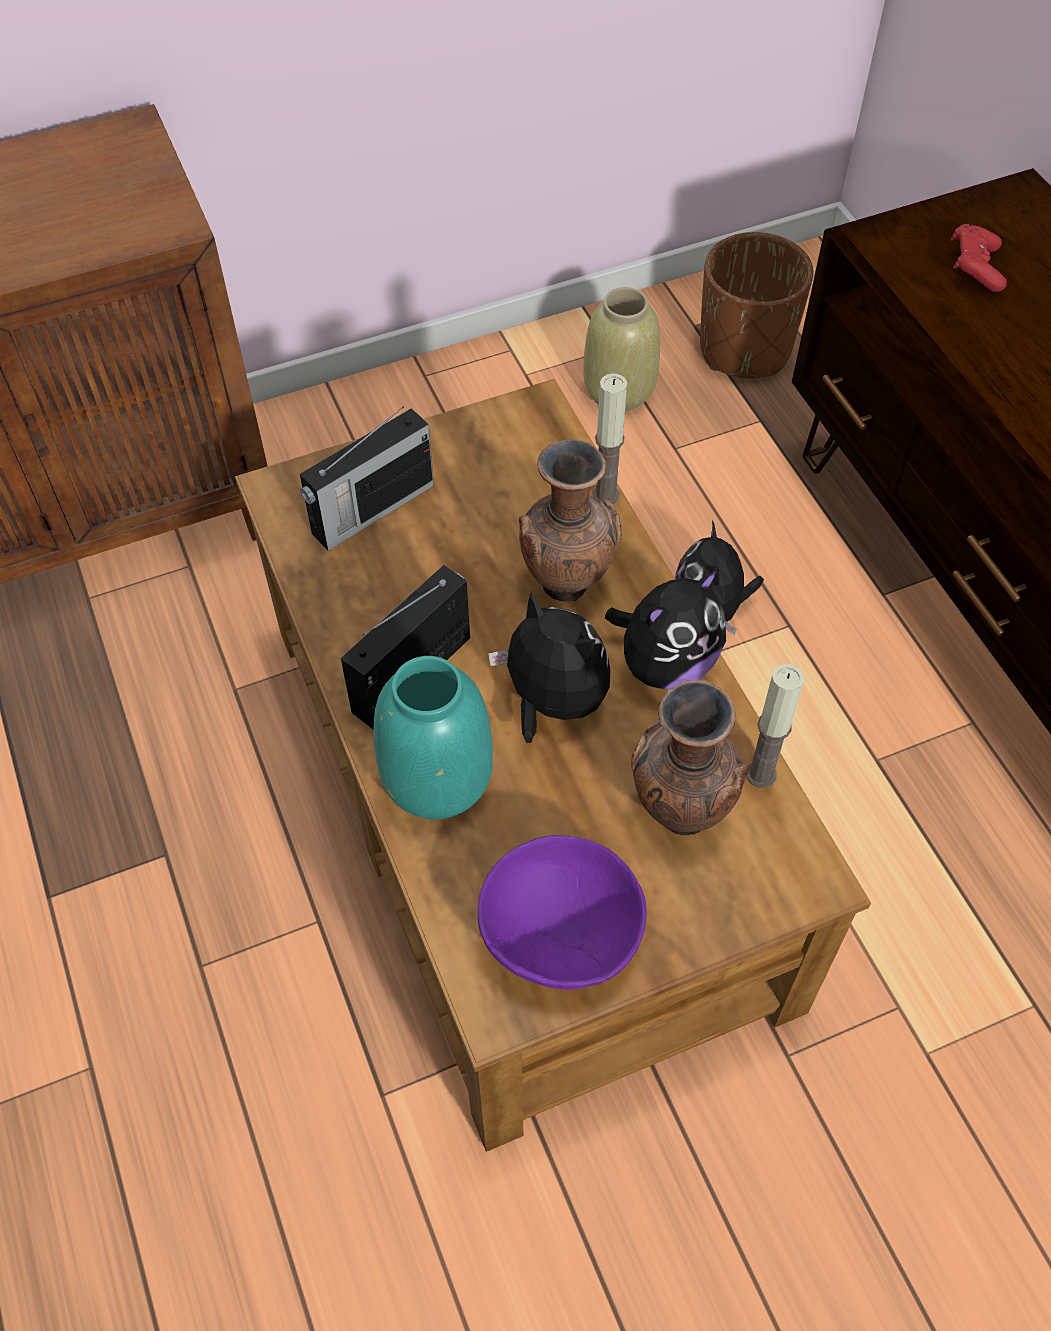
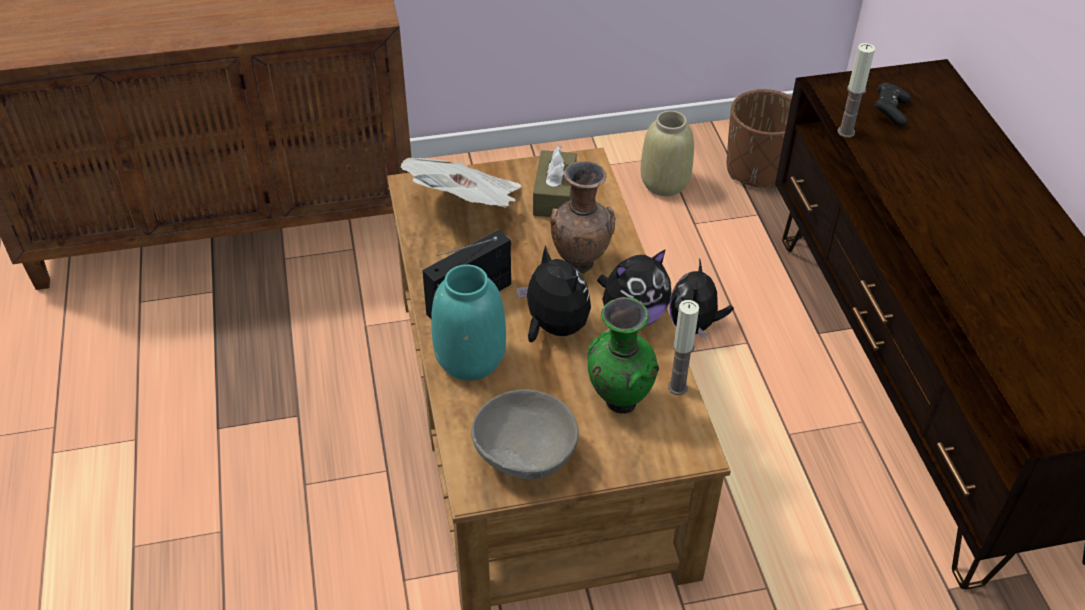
camera: 10 degrees right, 10 degrees down
(371, 510) = (467, 205): radio -> newspaper
(500, 472) = (554, 195): none -> brown tissue box
(563, 936) = (526, 456): purple bowl -> grey bowl
(605, 495) = (619, 217): candle -> candle (846, 132)
(678, 816) = (618, 402): brown vase -> green vase
(974, 268) = (890, 111): red game controller -> black game controller

